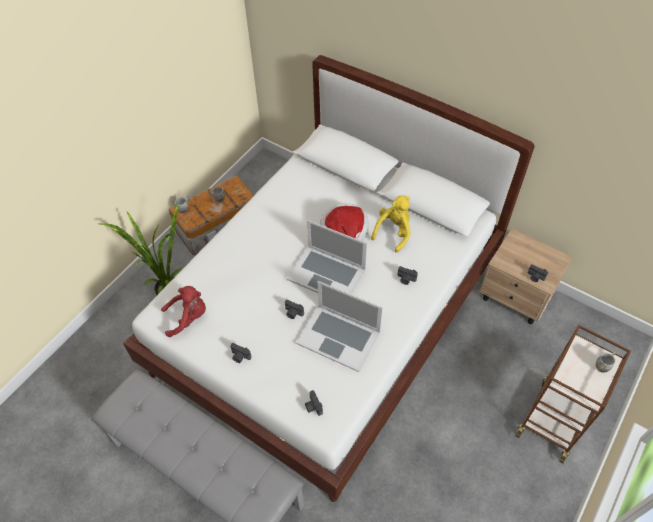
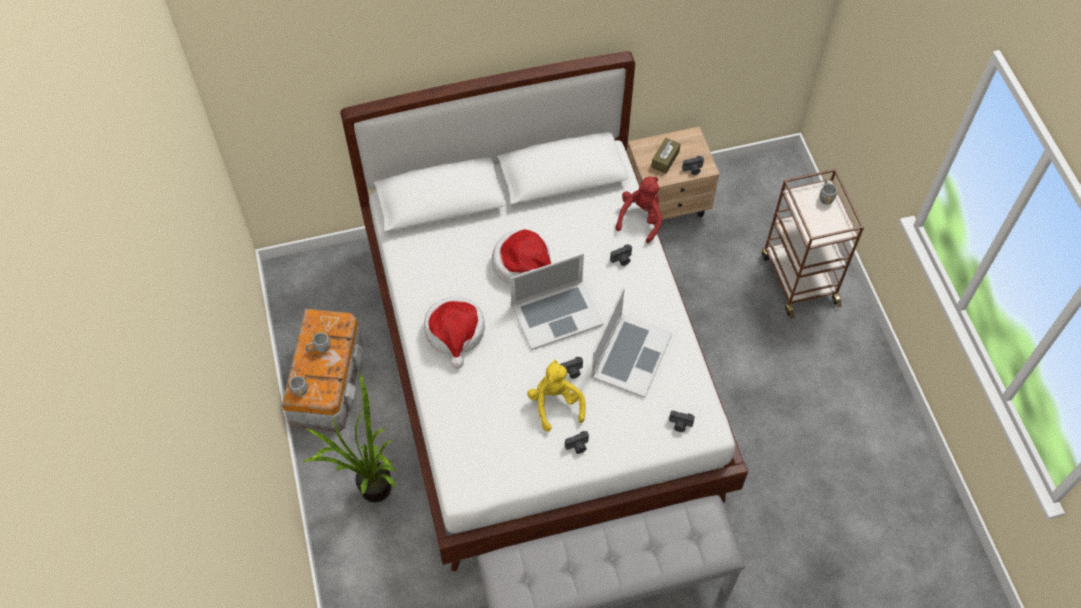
camera: 50 degrees left, 5 degrees up
(188, 317) = (492, 460): red plush toy -> red plush toy (641, 218)
(261, 234) = (455, 333): none -> hat
(339, 337) = (631, 355): laptop -> laptop turned 45 degrees counterclockwise
(393, 232) = (563, 228): yellow plush toy -> yellow plush toy (555, 404)
(523, 257) = (665, 159): none -> brown tissue box

